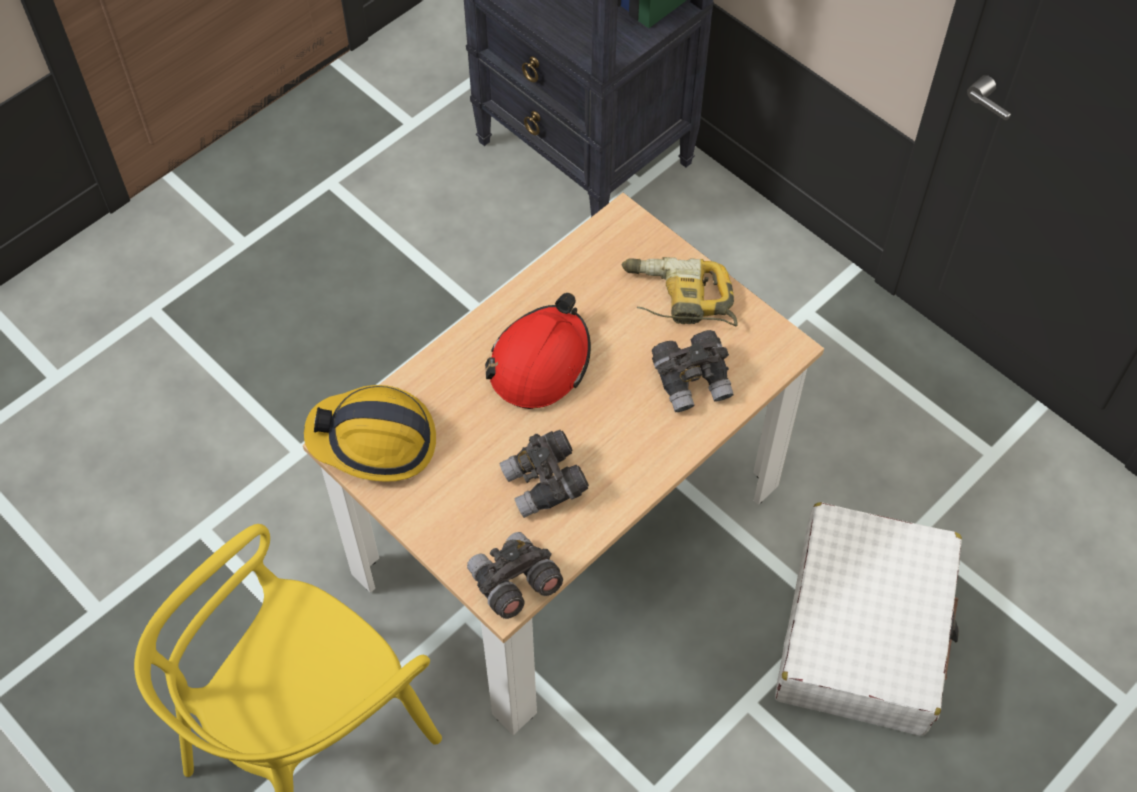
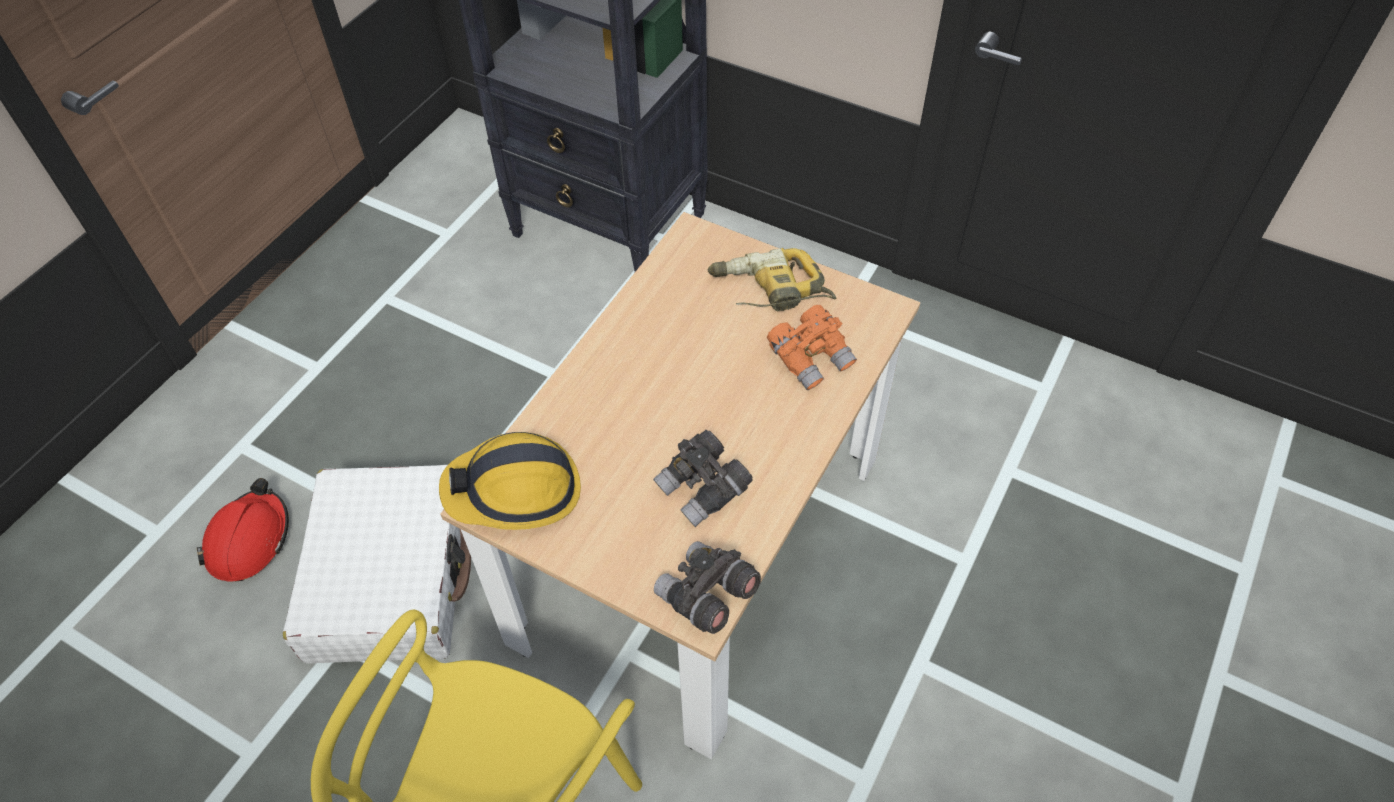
camera: 15 degrees left, 5 degrees down
(540, 362) = (658, 377): red hard hat -> red hard hat (249, 540)
(692, 380) = (811, 358): grey binoculars -> orange binoculars
(864, 630) = (998, 568): white suitcase -> white suitcase (391, 576)

